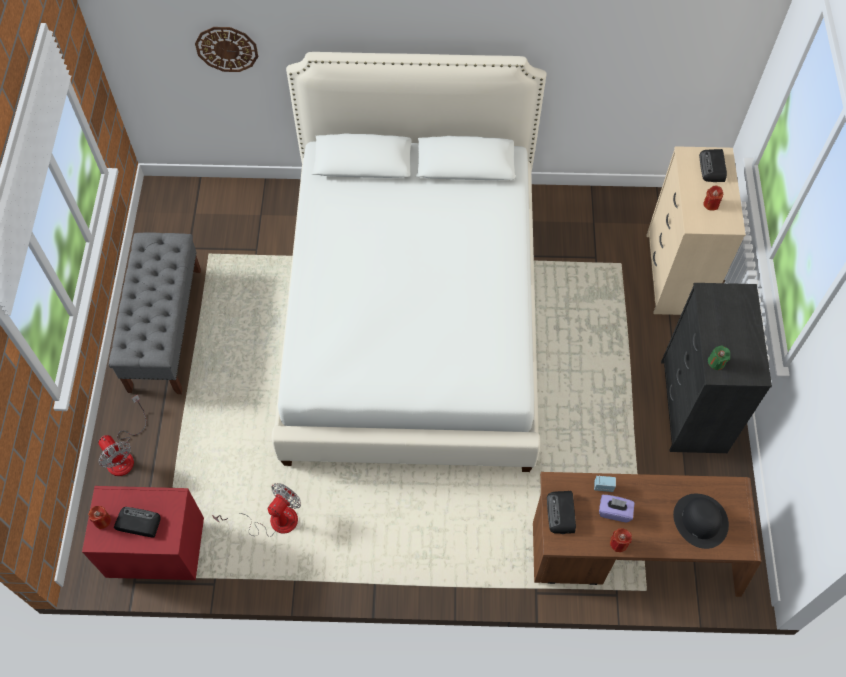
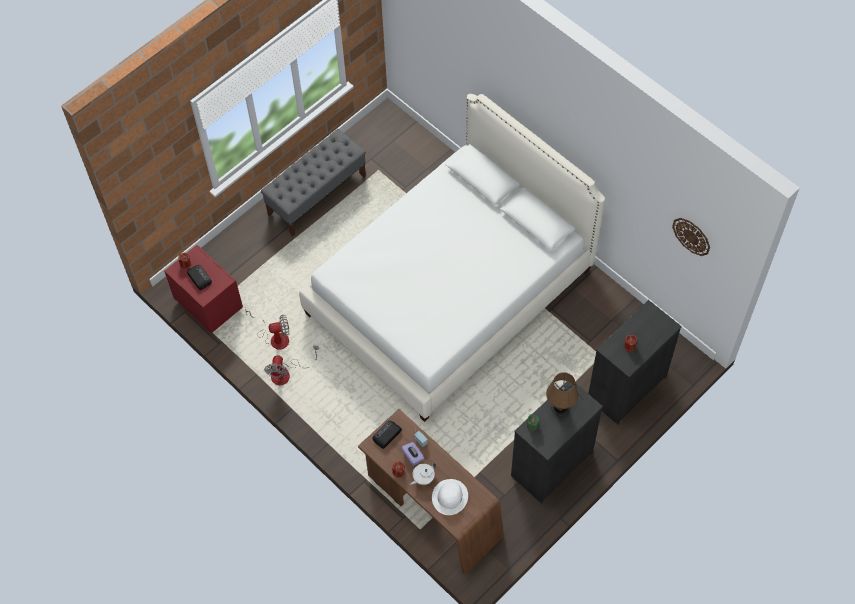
camera: 45 degrees right, 0 degrees up
(124, 454) = (237, 245): fan -> fan (287, 373)
(227, 48) = (445, 61): wall clock -> wall clock (691, 236)
(651, 526) = (423, 478): none -> white teapot
(675, 274) = (626, 387): beige dresser -> black dresser
(700, 520) = (450, 496): black hat -> white hat
(712, 168) = (655, 328): radio -> none
(719, 317) = (561, 406): none -> brown table lamp

